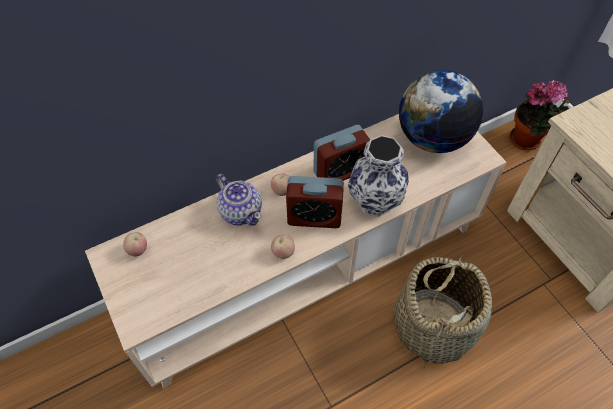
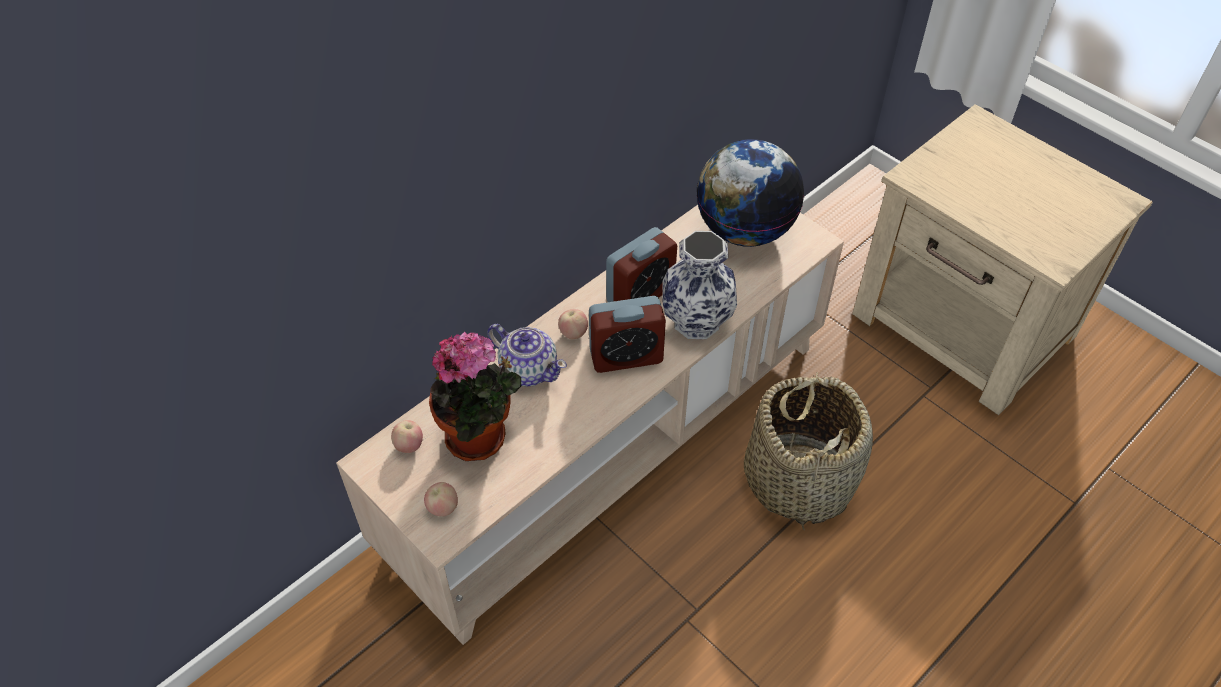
camera: 15 degrees left, 5 degrees down
(283, 252) = (601, 407): apple -> apple (443, 508)
(527, 140) = (854, 218): potted plant -> potted plant (481, 438)

